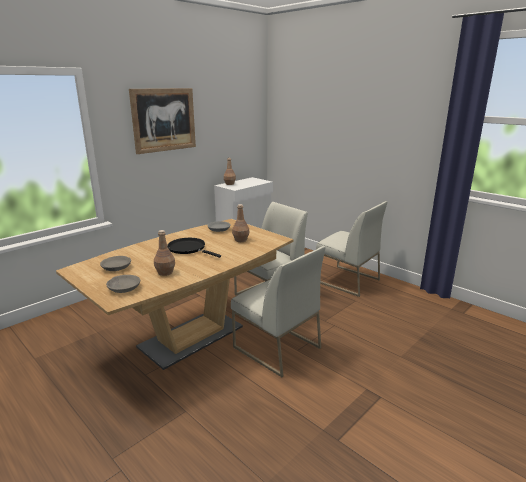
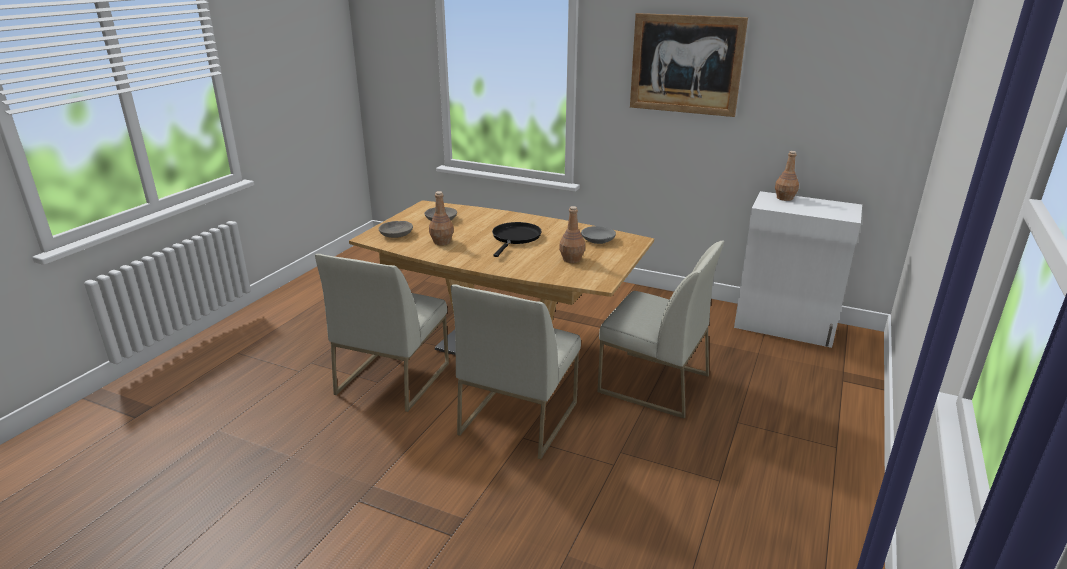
camera: 70 degrees right, 5 degrees up
(346, 280) = (791, 460): white chair -> white chair (393, 378)

